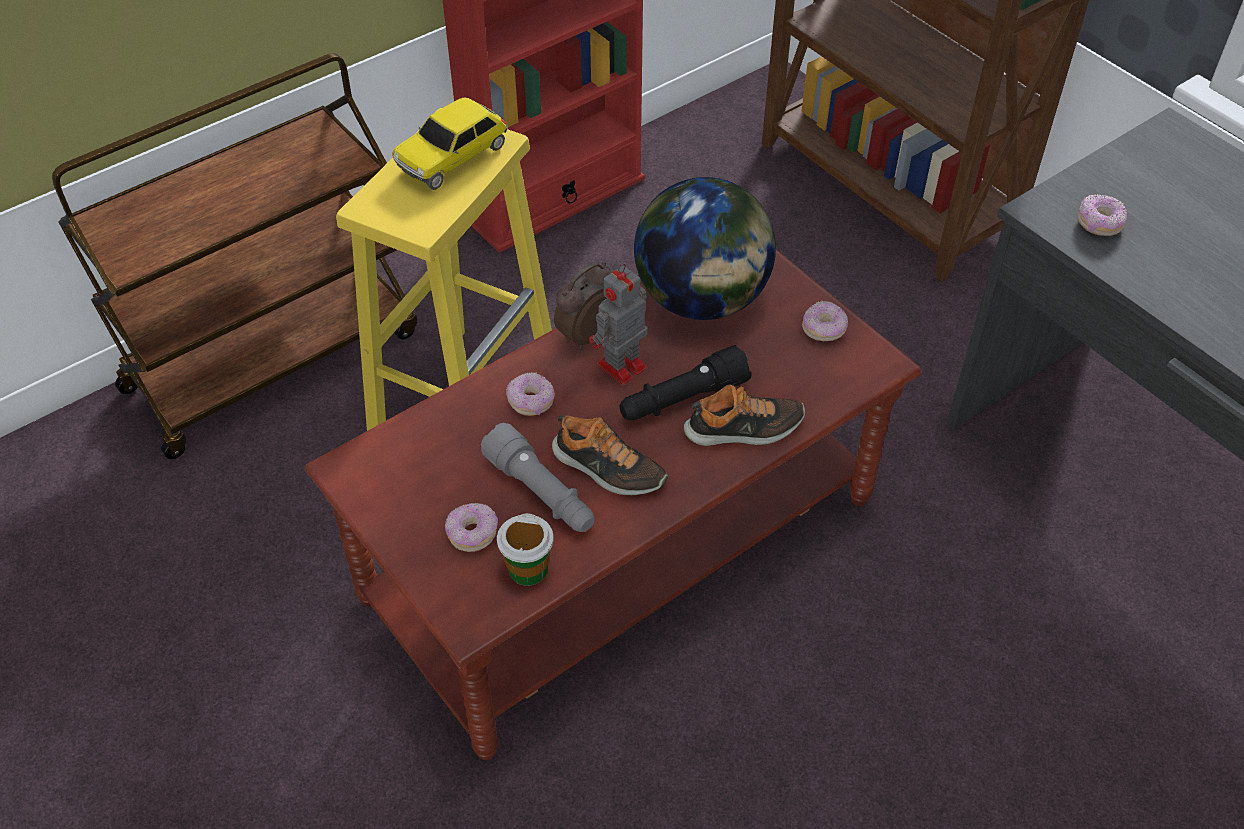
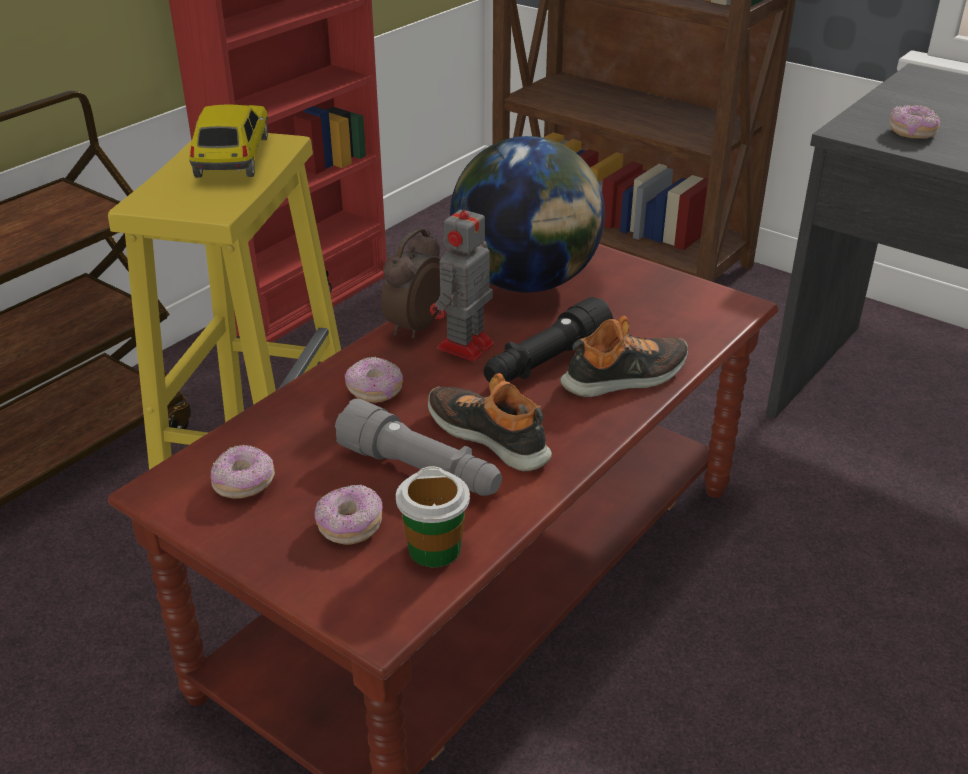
camera: 15 degrees left, 15 degrees down
(453, 157) = (232, 157): toy car -> toy car turned 150 degrees clockwise
(607, 469) = (490, 436): shoe -> shoe turned 150 degrees counterclockwise
(824, 329) = (663, 288): donut -> donut (244, 484)

